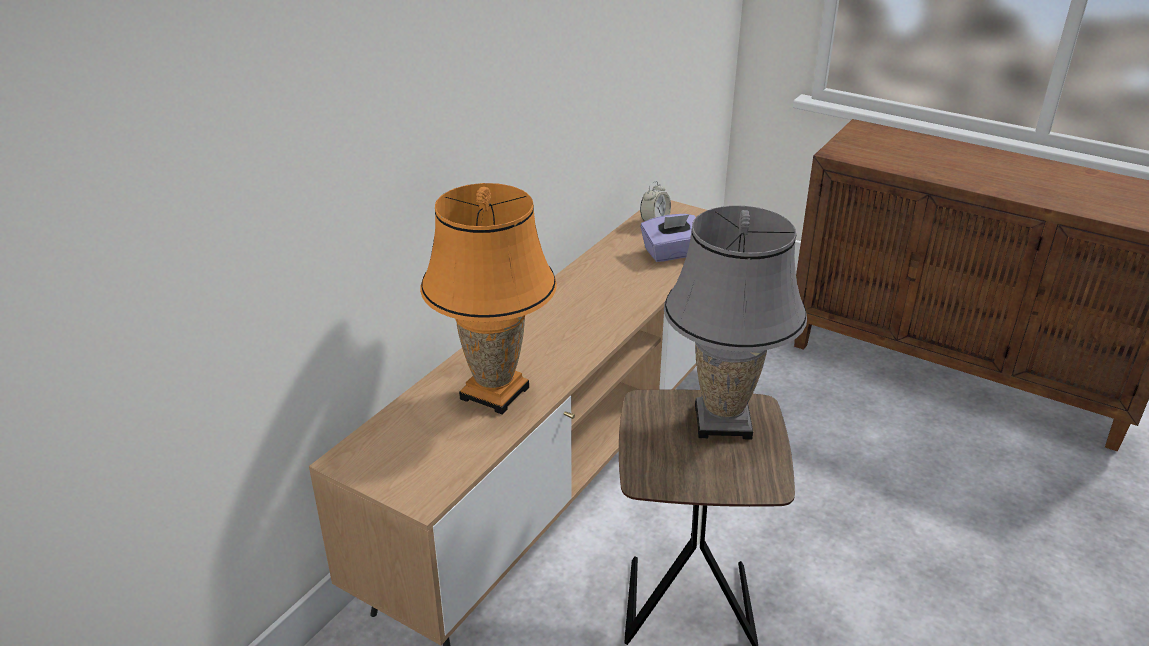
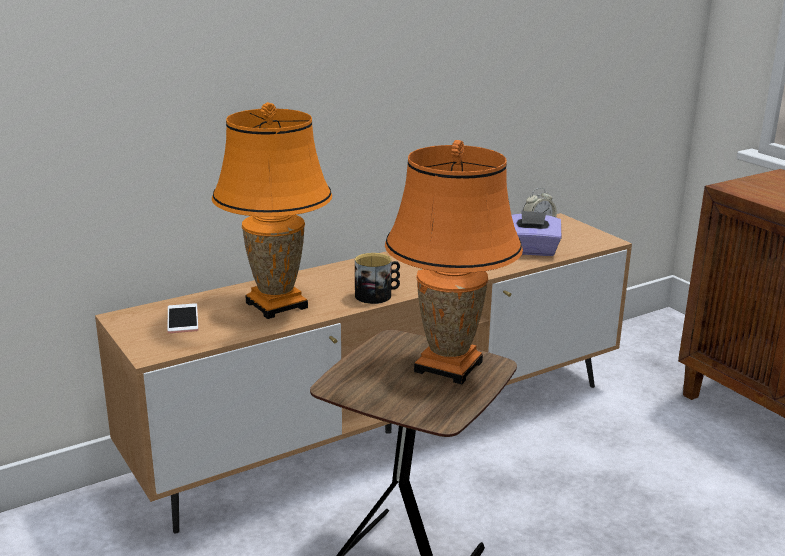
camera: 25 degrees right, 10 degrees down
(414, 442) = (182, 319): none -> phone
(582, 350) = (377, 295): none -> mug
(722, 421) = (448, 366): grey table lamp -> orange table lamp

